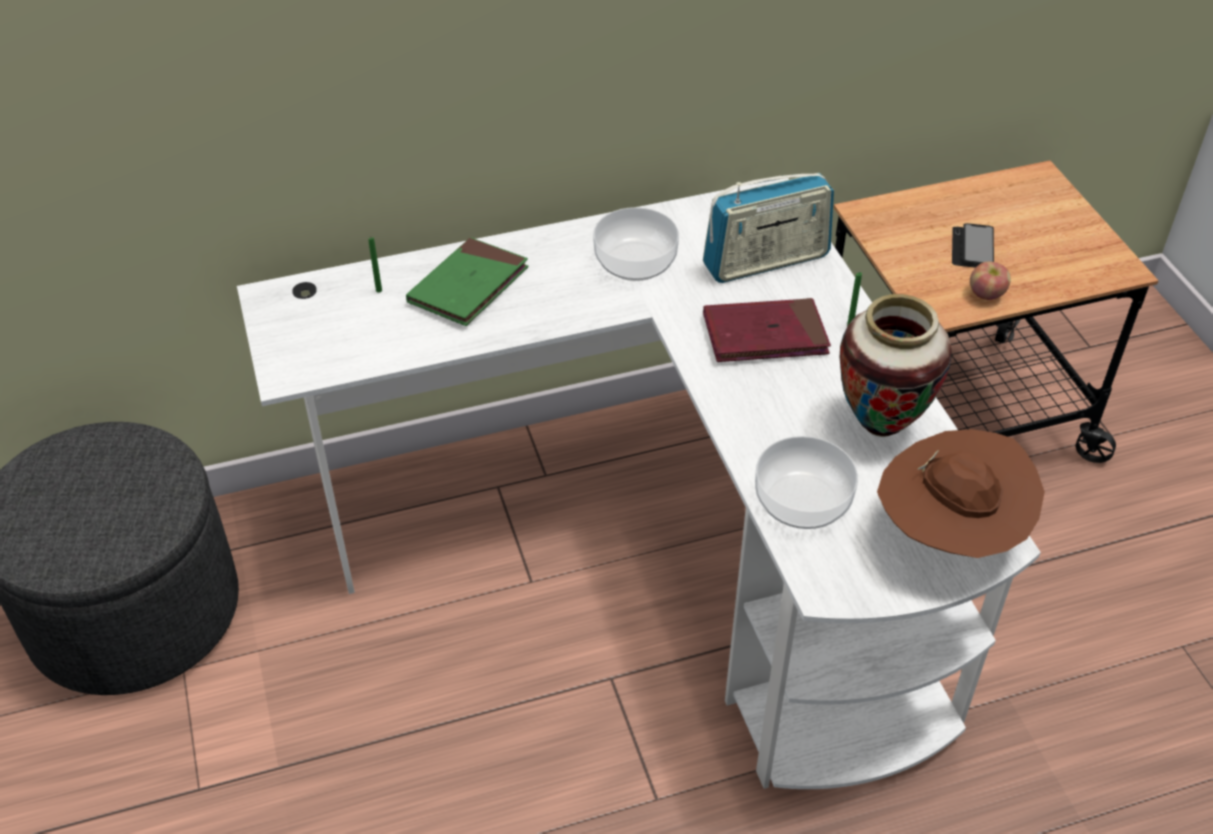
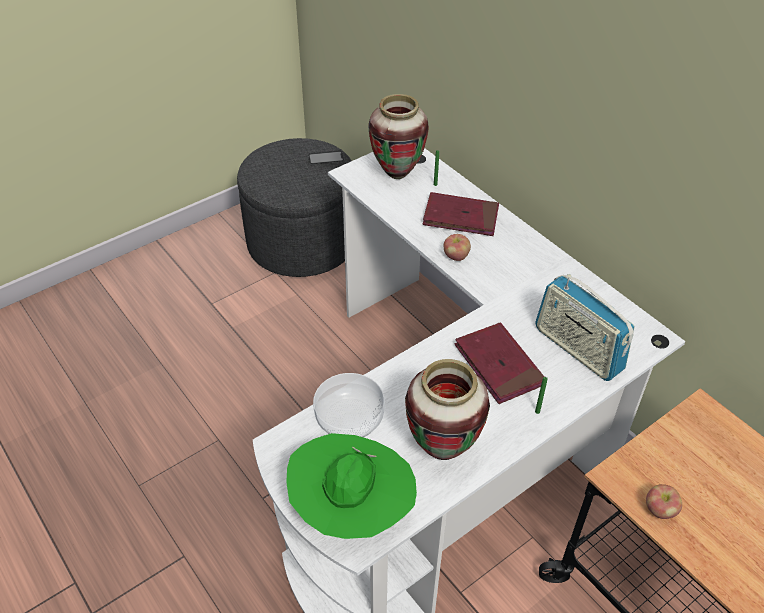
camera: 70 degrees right, 0 degrees up
(324, 322) = (397, 173): none -> vase
(468, 286) = (460, 217): green book -> red book
(547, 314) = (456, 256): none -> apple
(634, 262) = (531, 282): bowl -> none
(949, 535) = (351, 509): brown hat -> green hat
(972, 247) = (713, 490): phone -> phone (325, 158)

